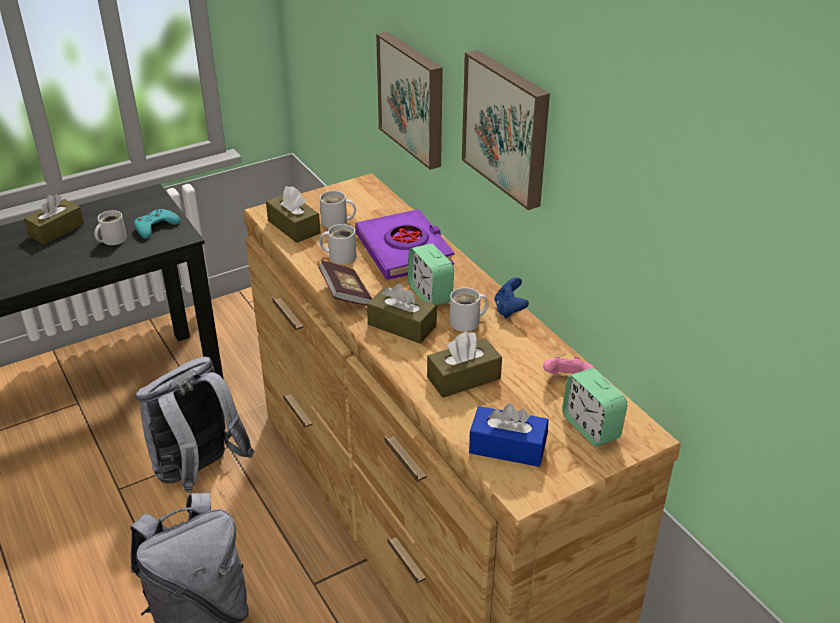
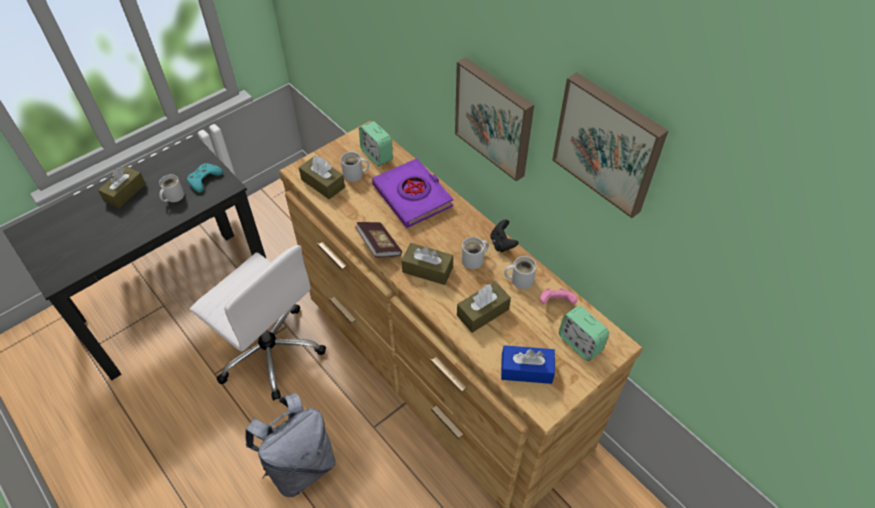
camera: 10 degrees left, 15 degrees up
(198, 472) = (270, 351): grey backpack -> white office chair
(340, 256) = (365, 208): white mug -> white mug (520, 279)
(414, 98) = (405, 76): picture -> picture (609, 143)
(430, 294) = (441, 237): alarm clock -> alarm clock (377, 155)
(509, 310) = (502, 244): blue game controller -> black game controller

